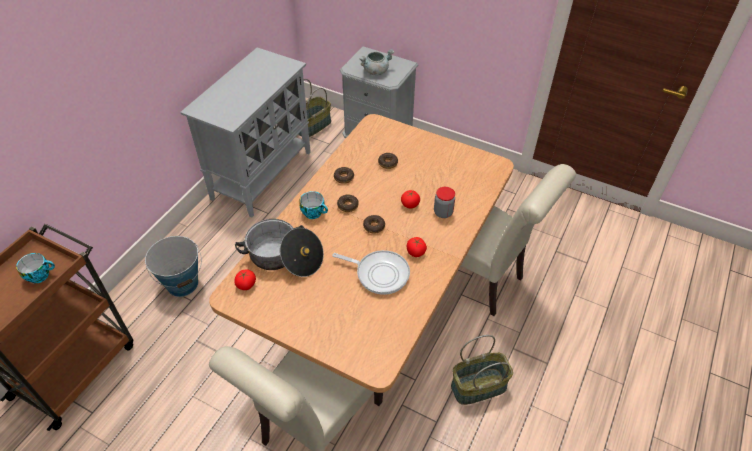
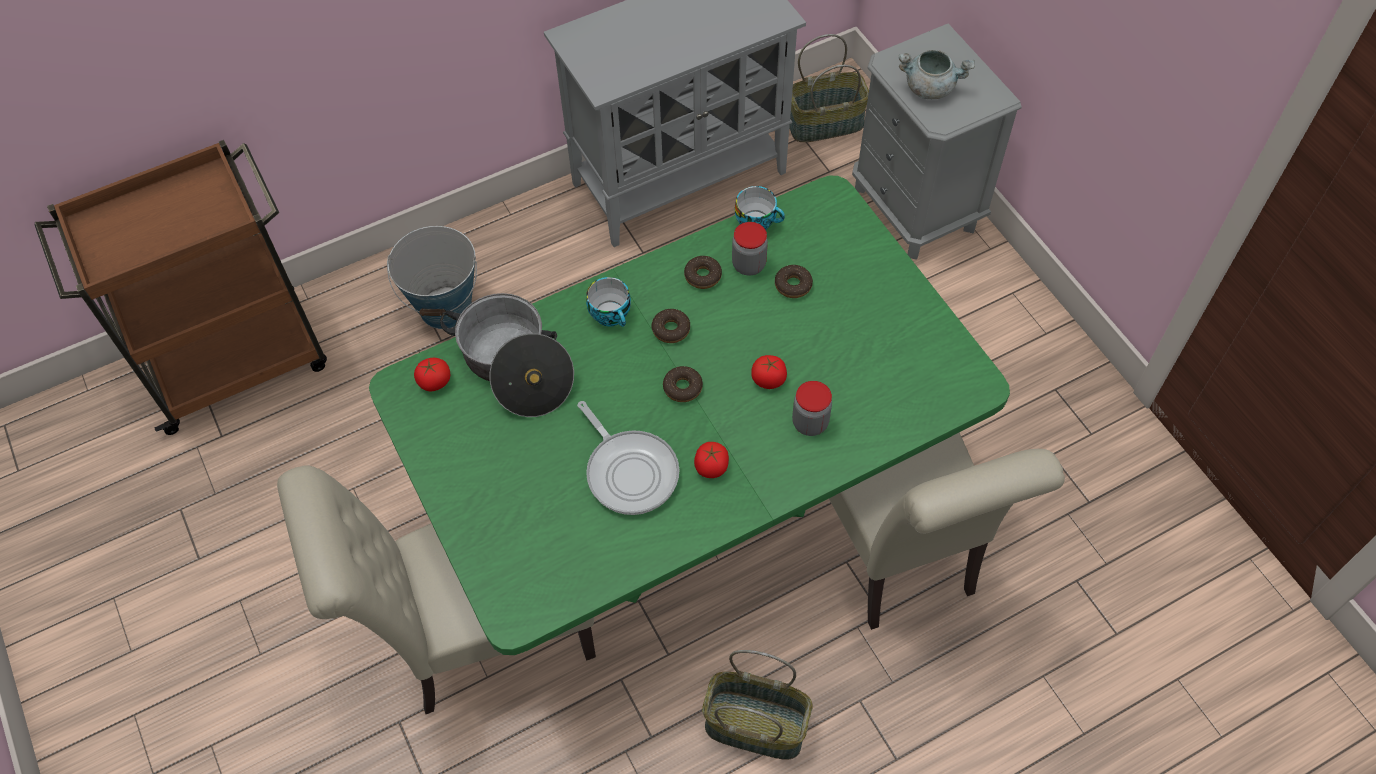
camera: 35 degrees right, 10 degrees up
(40, 275) = (196, 221): cup -> cup (757, 222)
(361, 164) = (749, 265): none -> jar
(374, 309) = (690, 506): brown dining table -> green dining table

